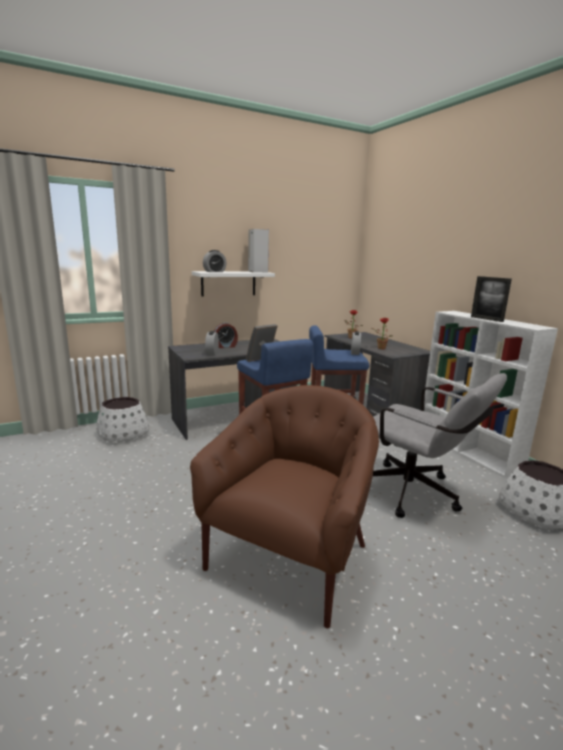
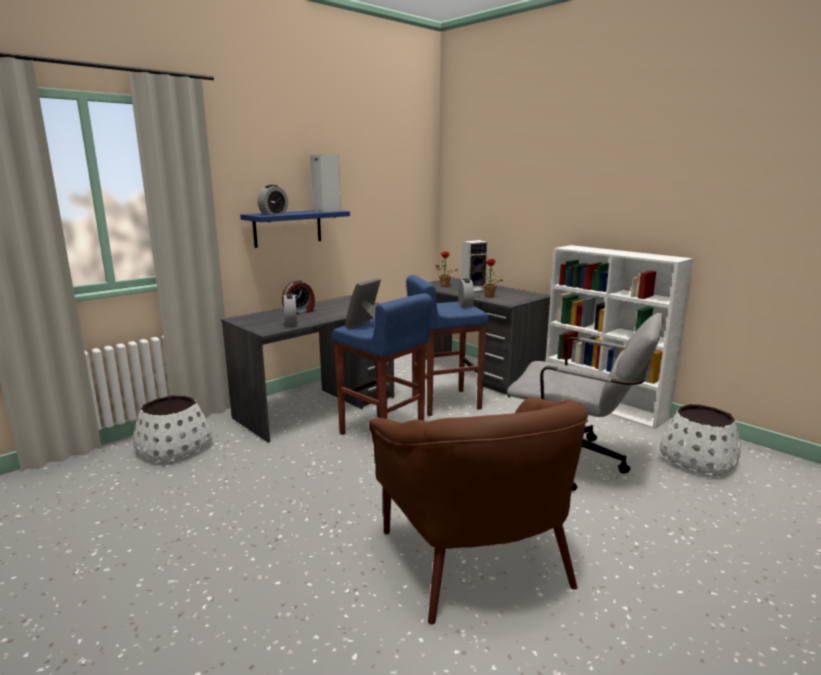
camera: 15 degrees left, 0 degrees up
(228, 283) = (288, 228): white shelf -> blue shelf
(290, 557) = (476, 558): brown armchair -> brown armchair turned 150 degrees clockwise
(373, 341) = (474, 289): none -> speaker
(486, 319) = (616, 253): picture frame -> none

